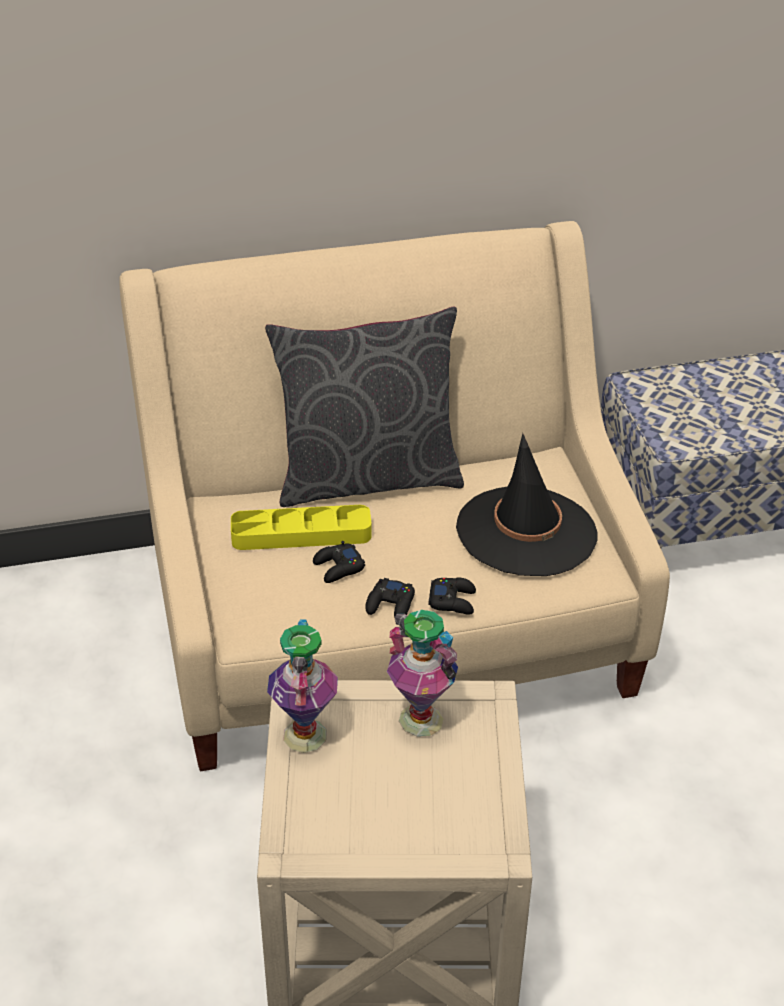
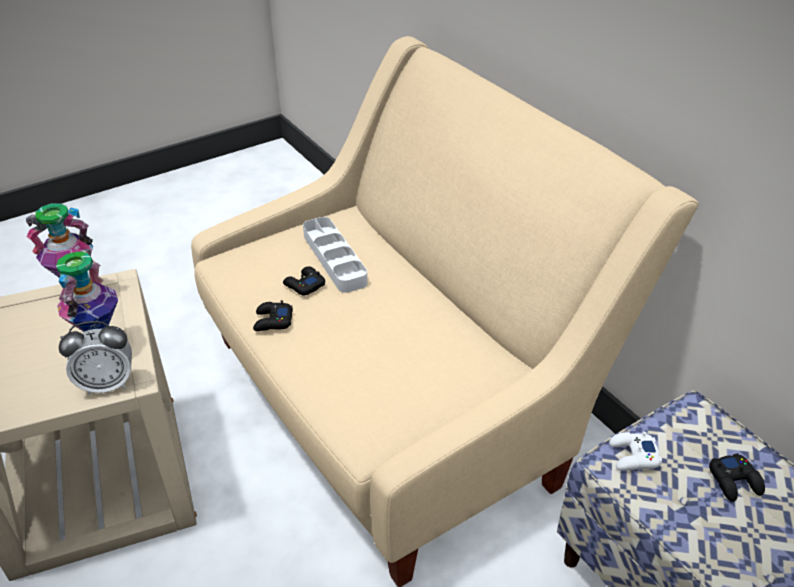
camera: 70 degrees right, 0 degrees up
(301, 534) = (334, 258): yellow tray -> white tray
(367, 478) = (419, 273): grey pillow -> none
(453, 600) = (291, 353): black game controller -> black game controller (734, 481)
(488, 719) = (107, 384): none -> alarm clock
(526, 532) = (399, 378): black hat -> none
(669, 432) = (633, 456): none -> white game controller

